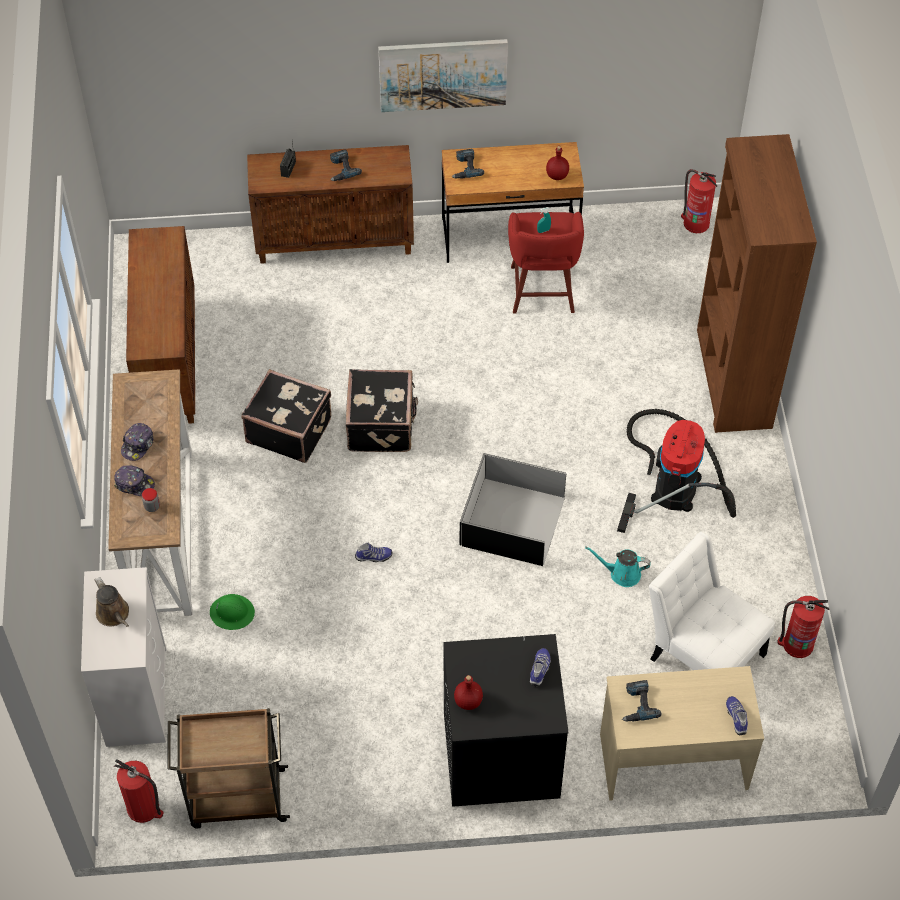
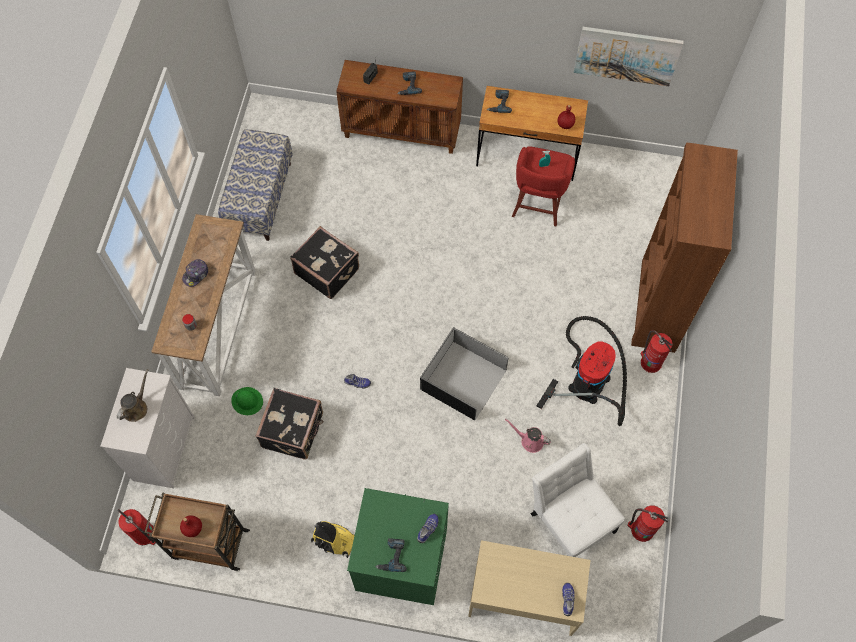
camera: 15 degrees right, 10 degrees up
(114, 615) = (136, 407): brown watering can -> brown watering can turned 135 degrees counterclockwise
(134, 484) = (184, 305): cap -> none
(168, 361) = (260, 198): brown cabinet -> bench
(382, 425) = (393, 282): black suitcase -> black suitcase (294, 430)
(403, 753) = (333, 540): none -> vacuum cleaner
(443, 74) = (493, 33): picture -> picture (627, 55)
(467, 701) = (367, 541): red bottle -> red bottle (192, 528)
(500, 756) = (400, 560): black washing machine -> green washing machine
(622, 574) = (529, 441): turquoise watering can -> pink watering can
(637, 704) = (496, 569): power drill -> power drill (392, 556)
(695, 223) = (666, 175): fire extinguisher -> fire extinguisher (650, 362)

